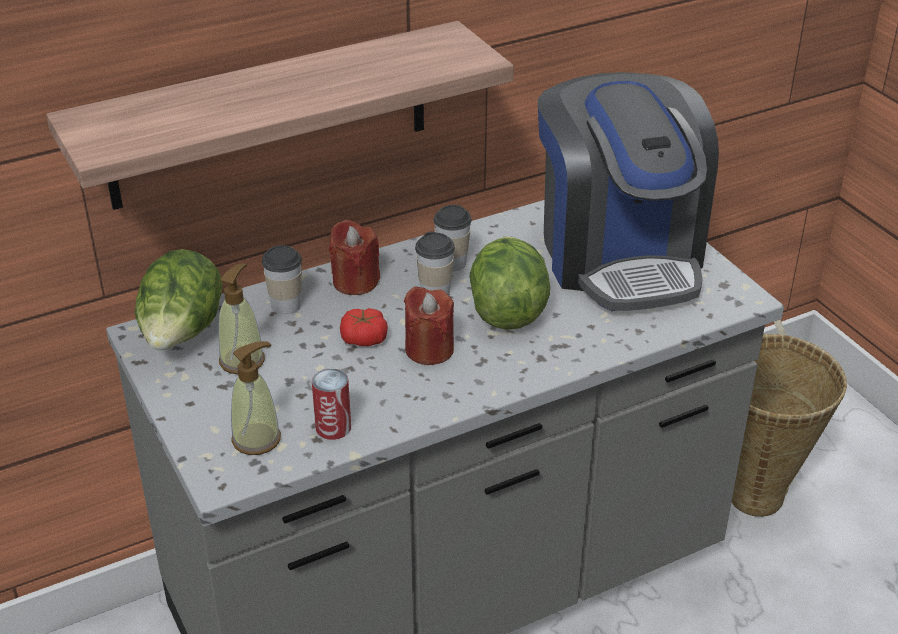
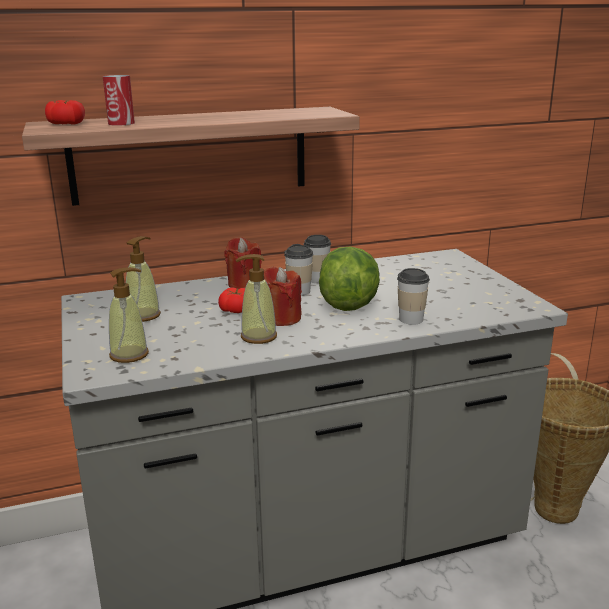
camera: 10 degrees right, 15 degrees down
(115, 122) = (66, 124): none -> tomato
(182, 335) = (110, 301): lettuce -> none
(286, 305) = (190, 292): cup -> cup (411, 319)
(333, 427) = (190, 353): can -> can (121, 123)
(409, 388) = (258, 337): none -> soap dispenser
(619, 255) = (442, 282): coffee machine -> none

